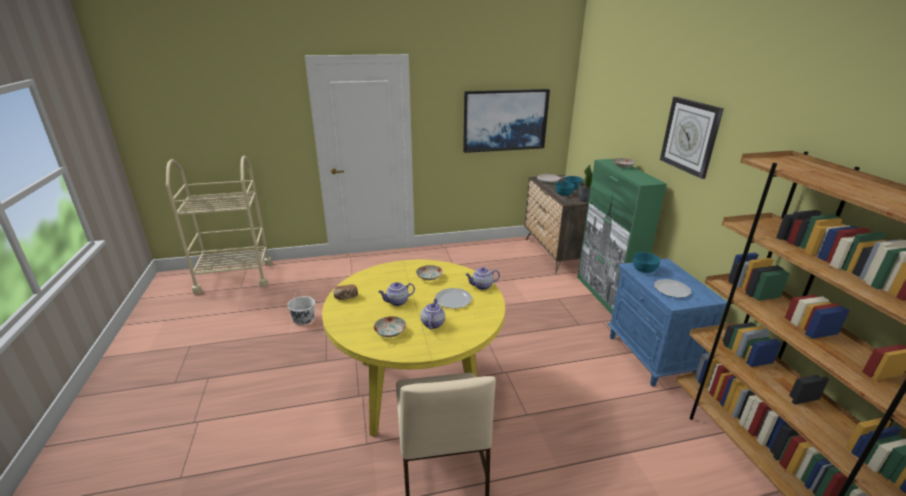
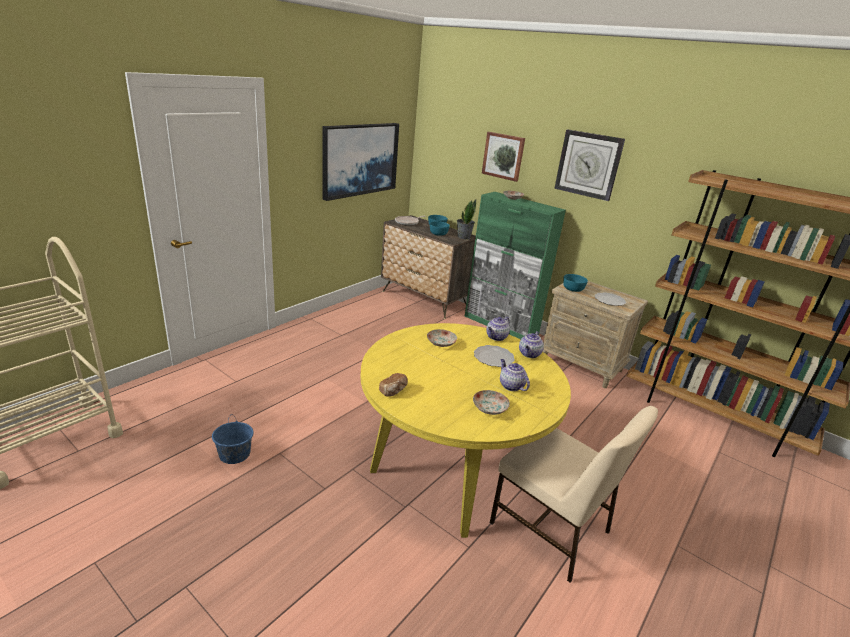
camera: 40 degrees left, 0 degrees up
(303, 319) = (234, 454): white bucket -> blue bucket
(397, 302) = (450, 377): teapot -> teapot (529, 354)
(627, 123) = (503, 156): none -> picture
(652, 357) = (582, 365): blue nightstand -> beige nightstand

